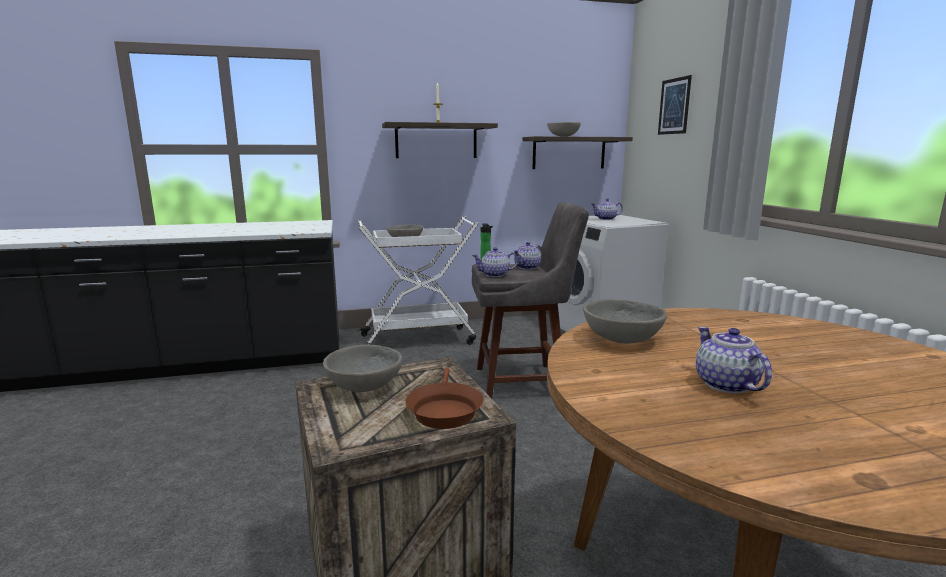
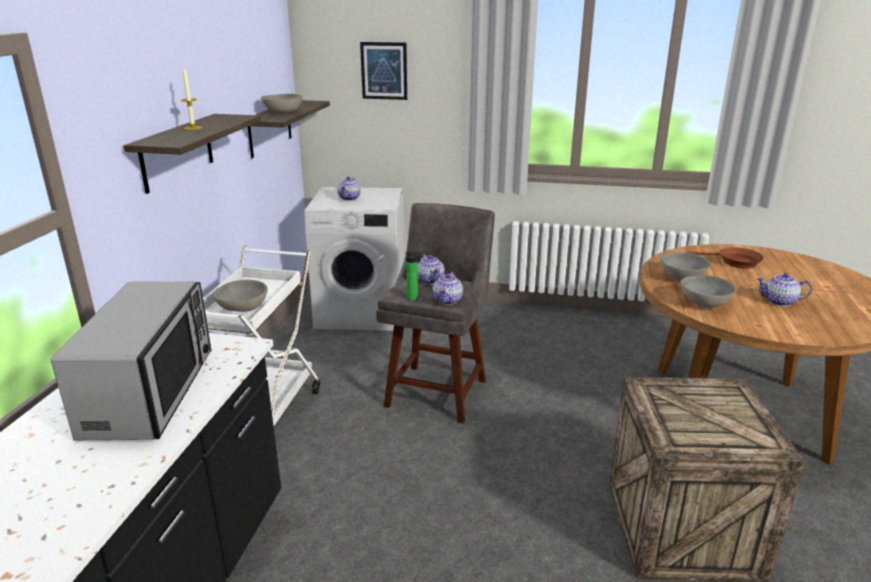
camera: 65 degrees left, 10 degrees up
(258, 228) = (151, 392): none -> microwave
(365, 386) = (676, 424): grey bowl -> grey bowl (681, 277)
(444, 410) = (726, 399): brown frying pan -> brown frying pan (734, 262)

